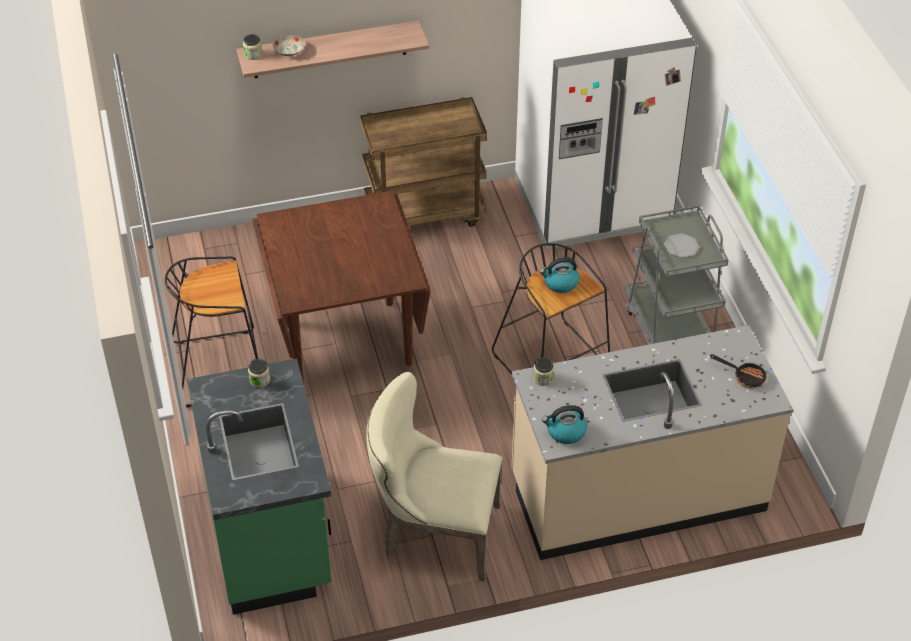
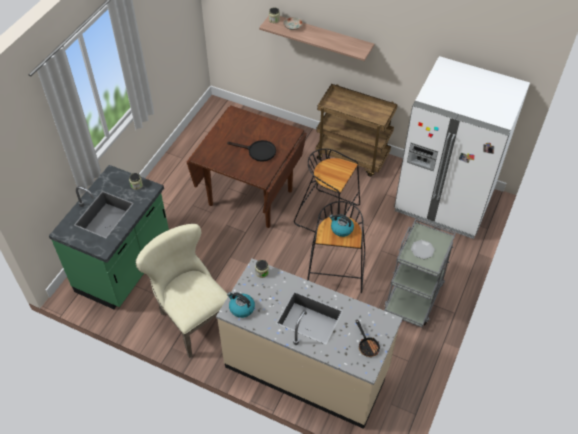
camera: 40 degrees right, 5 degrees up
(220, 367) = (186, 174): black stool -> black stool (328, 215)
(363, 250) = (258, 151): none -> black frying pan

